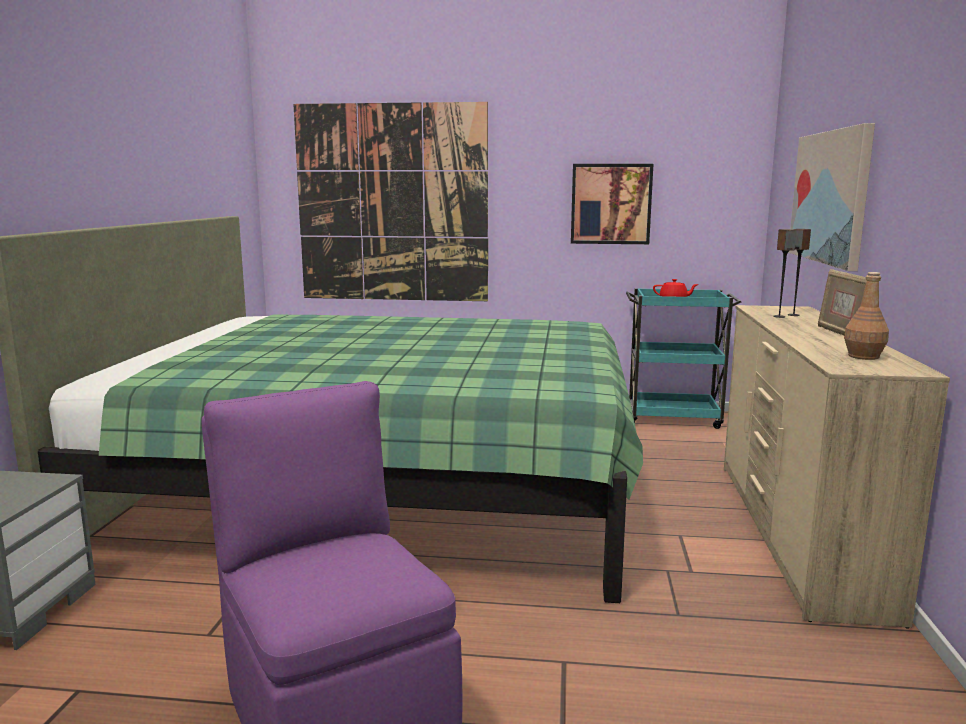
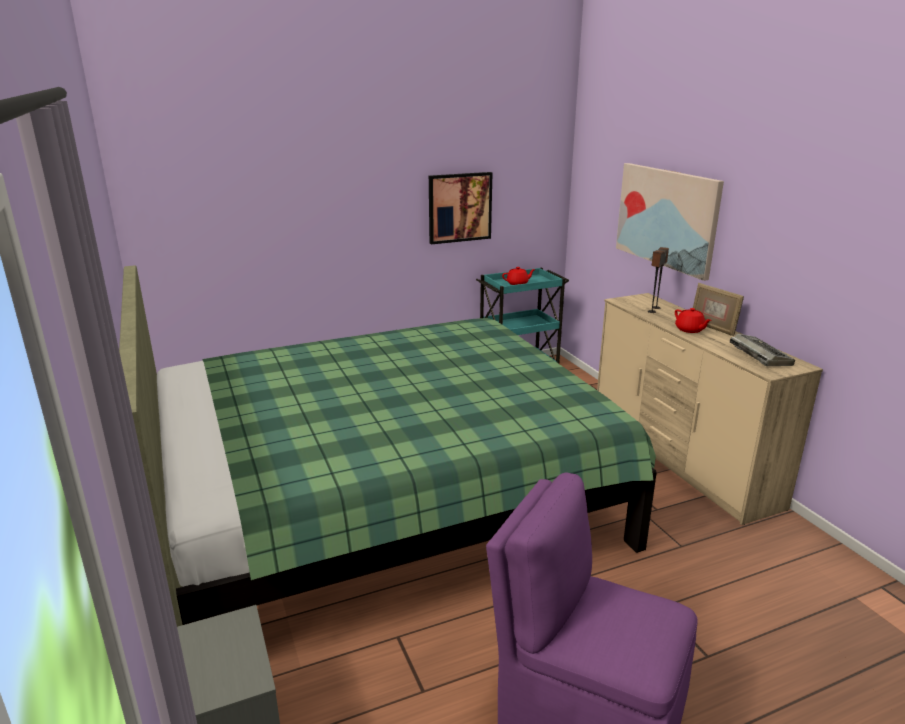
camera: 30 degrees left, 10 degrees up
(392, 204) = (267, 224): picture -> none
(801, 331) = (690, 330): none -> red teapot
(863, 356) = (759, 355): brown bottle -> keyboard

